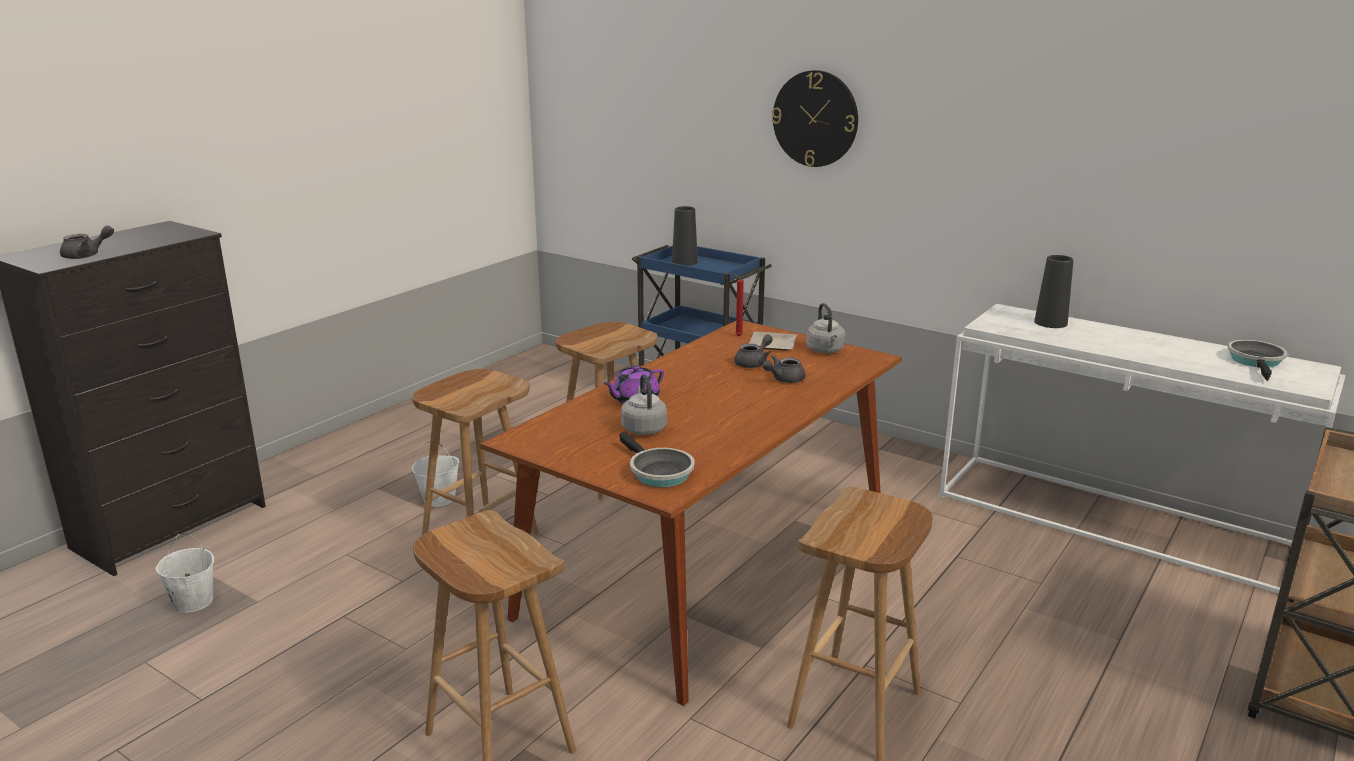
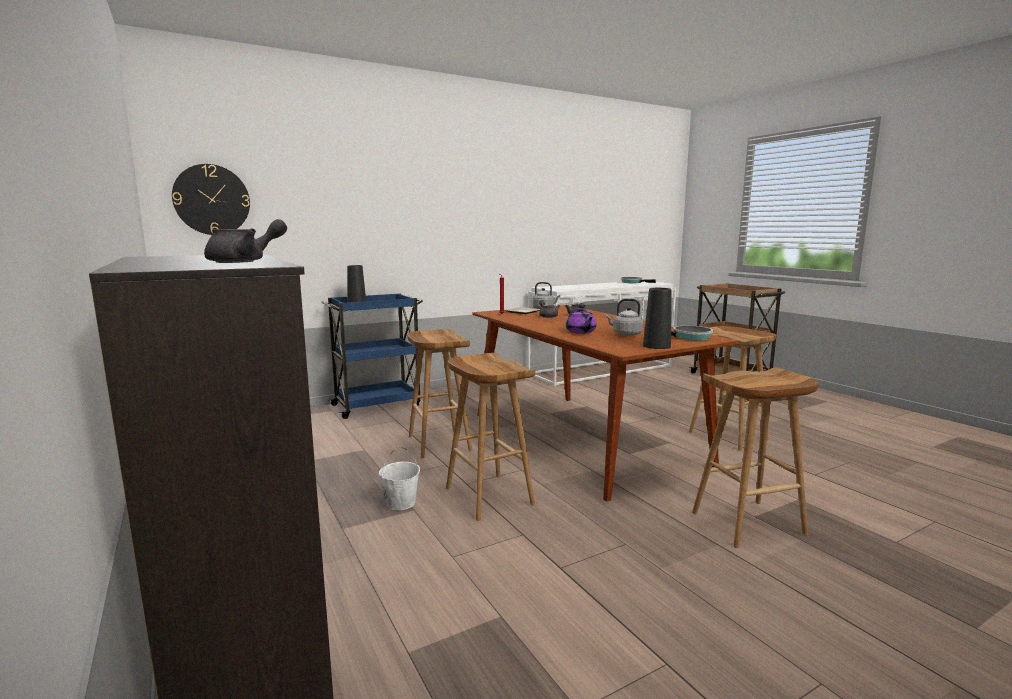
camera: 65 degrees left, 10 degrees down
(87, 255) = (245, 261): grey teapot -> grey teapot turned 60 degrees clockwise
(192, 602) = (468, 666): white bucket -> none
(815, 119) = (422, 200): wall clock -> wall clock (212, 200)
(1050, 323) = (566, 286): black vase -> black vase (656, 346)

